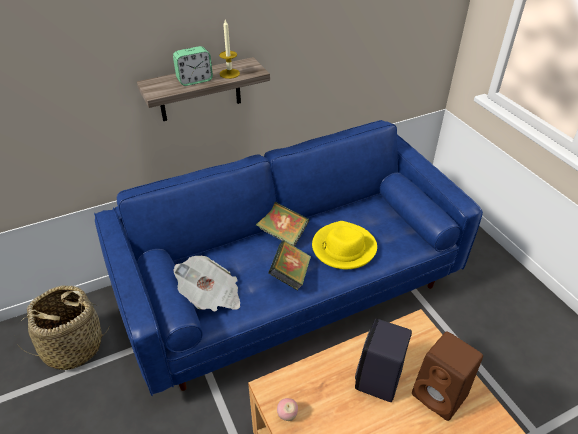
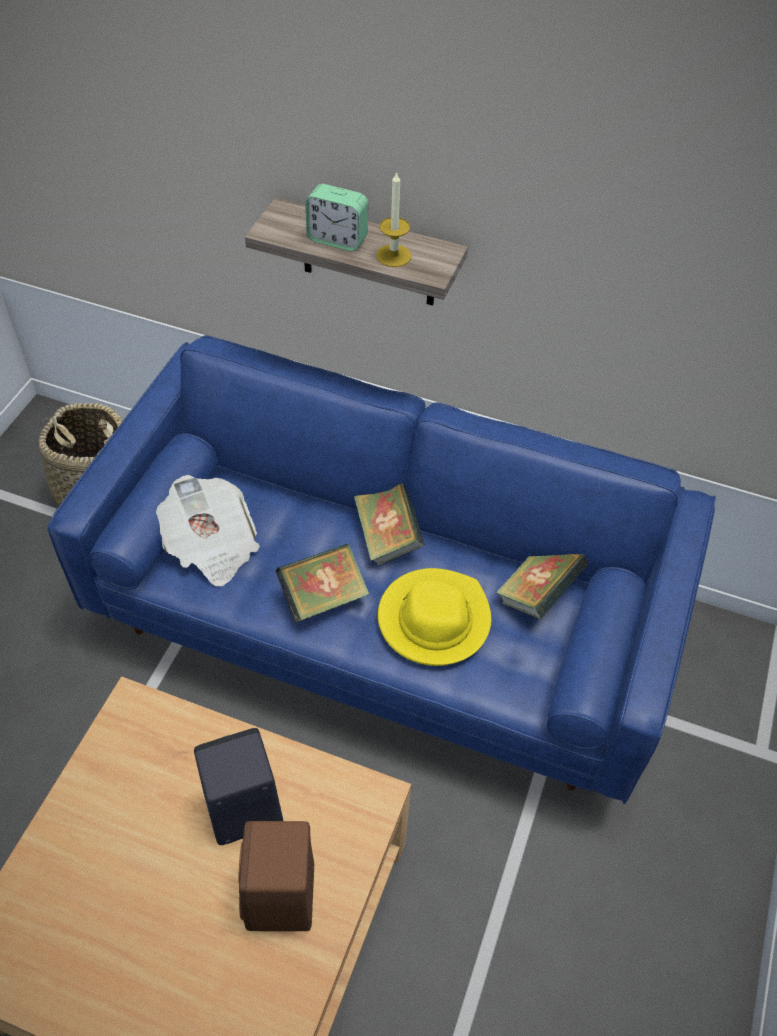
camera: 45 degrees right, 10 degrees up
(287, 415) = (110, 747): apple -> none
(364, 211) = (538, 593): none -> book

